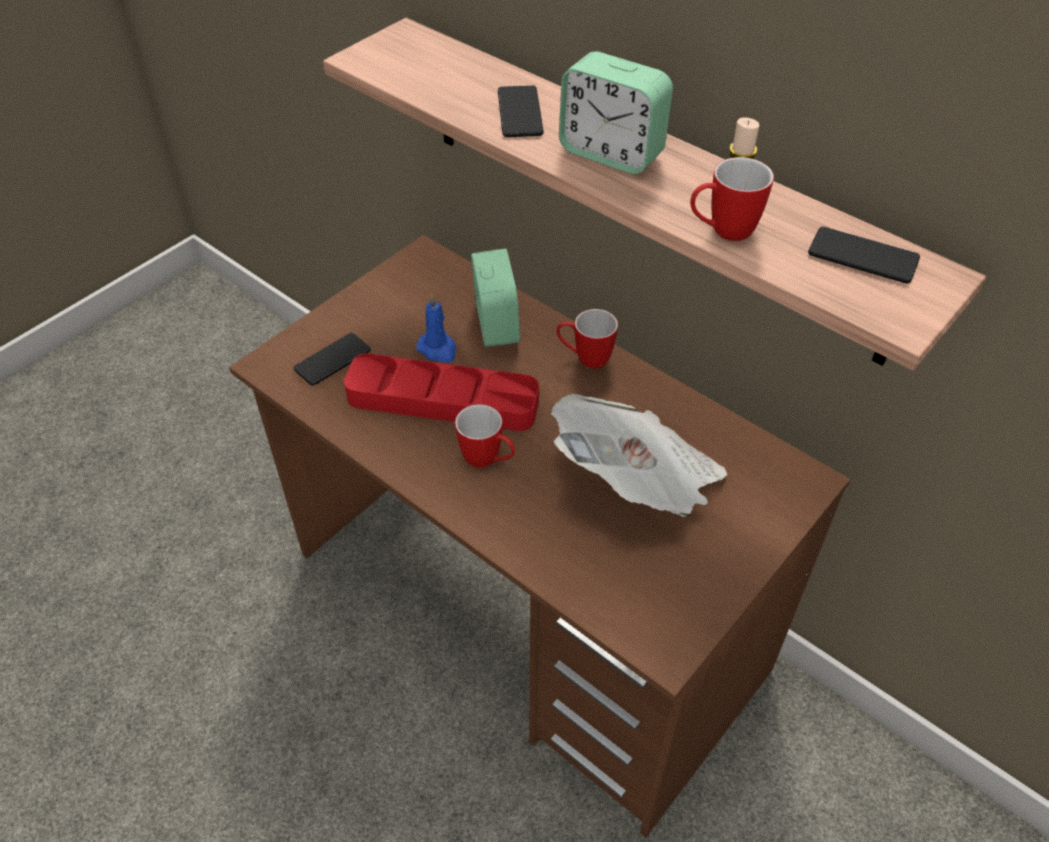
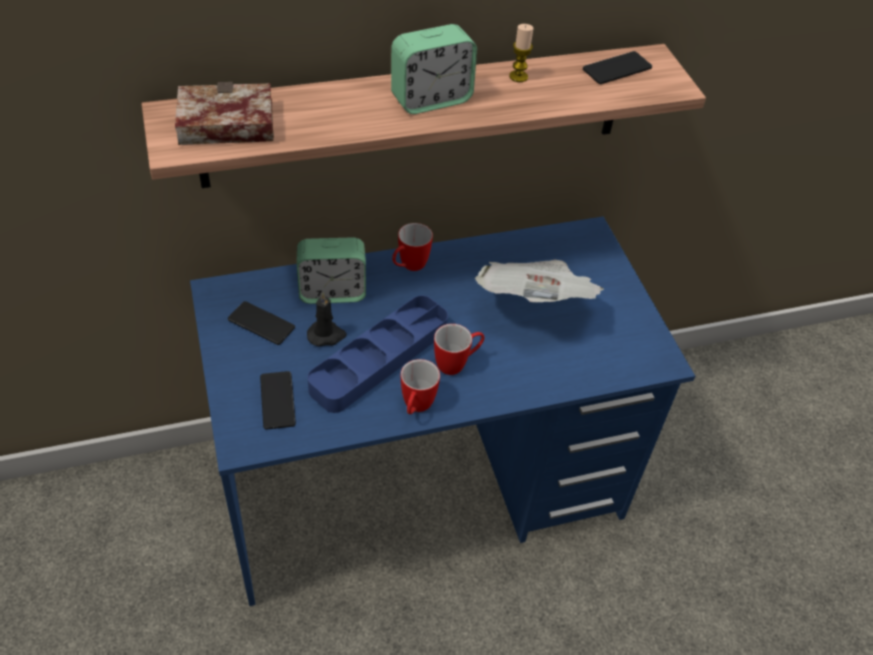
camera: 60 degrees left, 0 degrees up
(419, 64) = (222, 126): none -> book
(438, 349) = (327, 335): blue candle -> black candle
(442, 400) = (379, 358): red tray -> blue tray
(496, 324) = (332, 292): alarm clock -> alarm clock turned 150 degrees clockwise
(520, 113) = (342, 112): phone -> phone (261, 324)
(527, 612) = (422, 486): brown desk -> blue desk
(722, 232) = (551, 101): mug -> mug (416, 408)

